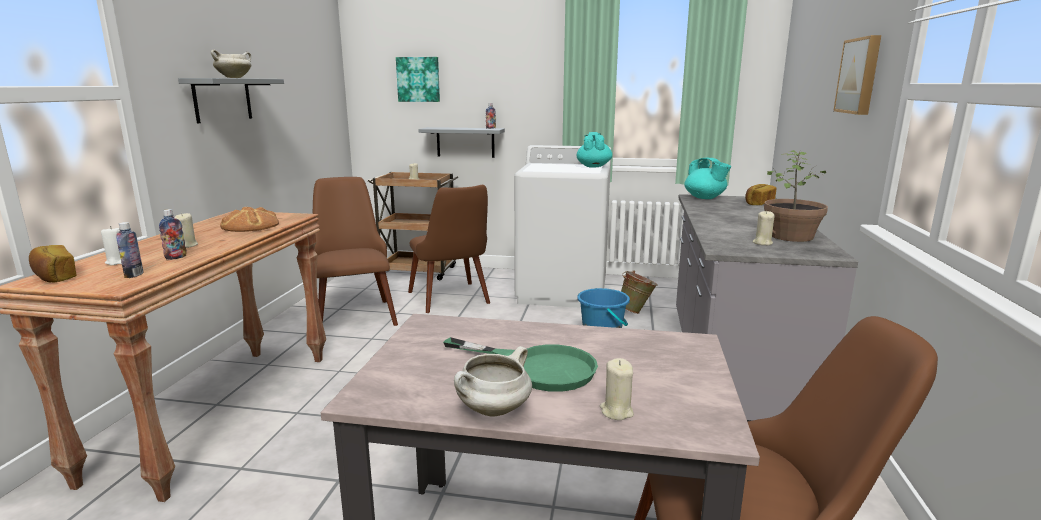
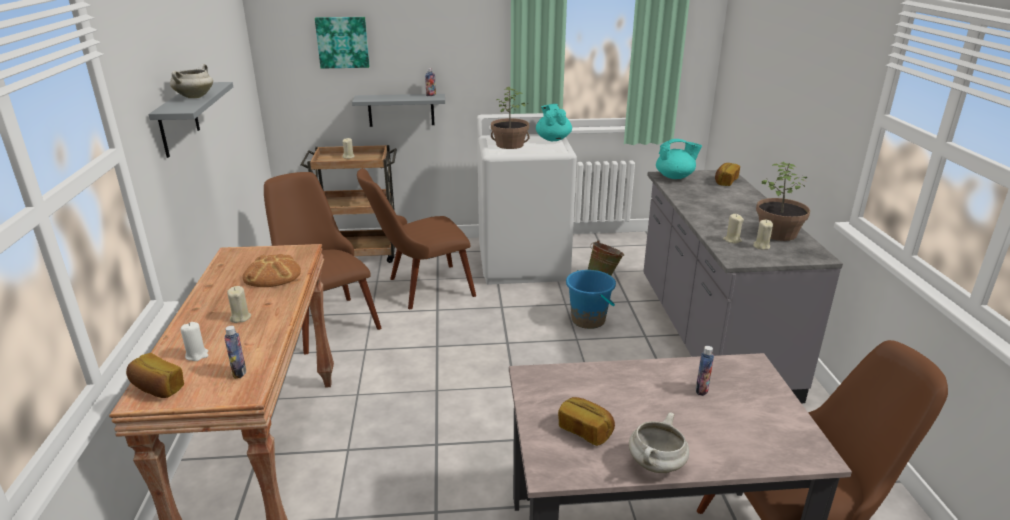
camera: 15 degrees left, 10 degrees up
(176, 257) = (251, 339): bottle -> bottle (701, 390)
(440, 370) = (585, 430): none -> bread
(453, 301) = (420, 289): brown chair -> brown chair turned 105 degrees clockwise
(537, 367) = (657, 414): green frying pan -> none
(548, 167) = (509, 145): none -> potted plant
(616, 411) = (741, 449): beige candle -> beige candle (732, 240)
(705, 198) = (675, 177): turquoise teapot -> turquoise teapot turned 45 degrees counterclockwise
(860, 76) = (826, 81): picture -> none

